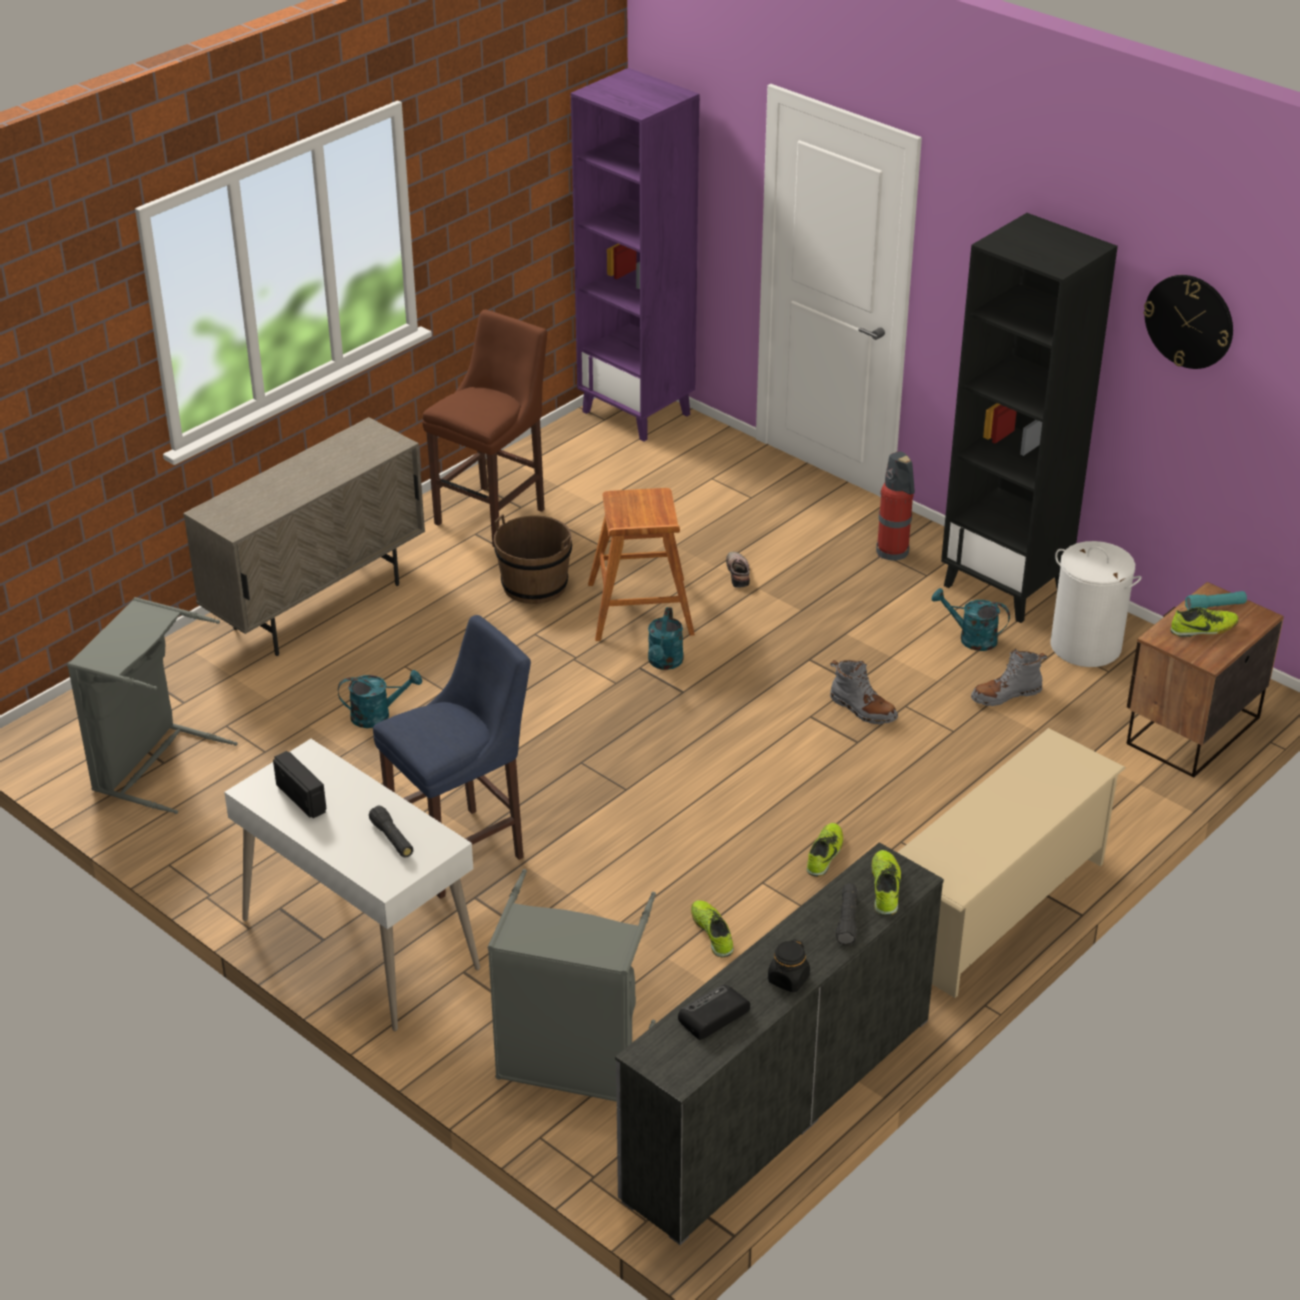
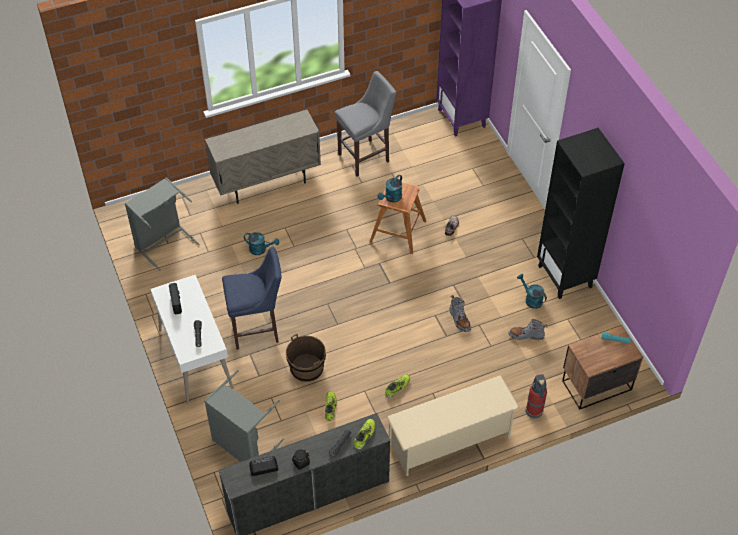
camera: 25 degrees right, 15 degrees up
(494, 514) = (366, 157): brown stool -> grey stool
(534, 585) = (361, 203): brown bucket -> brown bucket (306, 368)
(664, 663) = (391, 264): turquoise watering can -> turquoise watering can (391, 198)
(893, 552) = (527, 239): fire extinguisher -> fire extinguisher (534, 411)
(1086, 646) = (580, 322): white laundry basket -> none
(1189, 321) = (644, 210): wall clock -> none
(1203, 629) = (601, 351): shoe -> none

